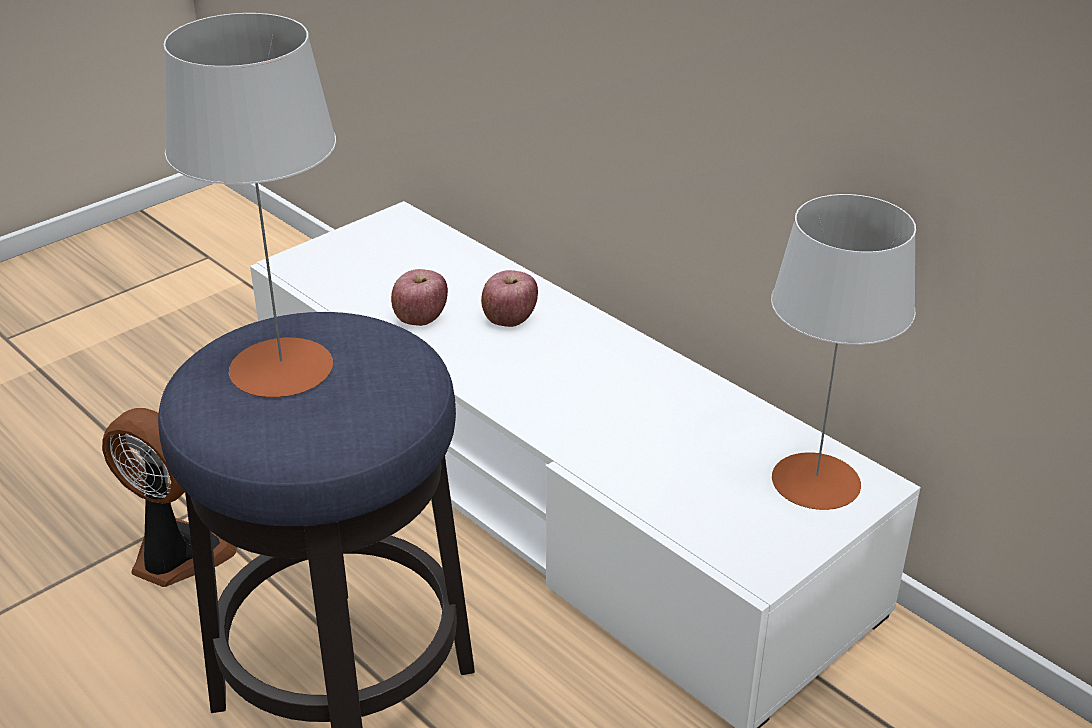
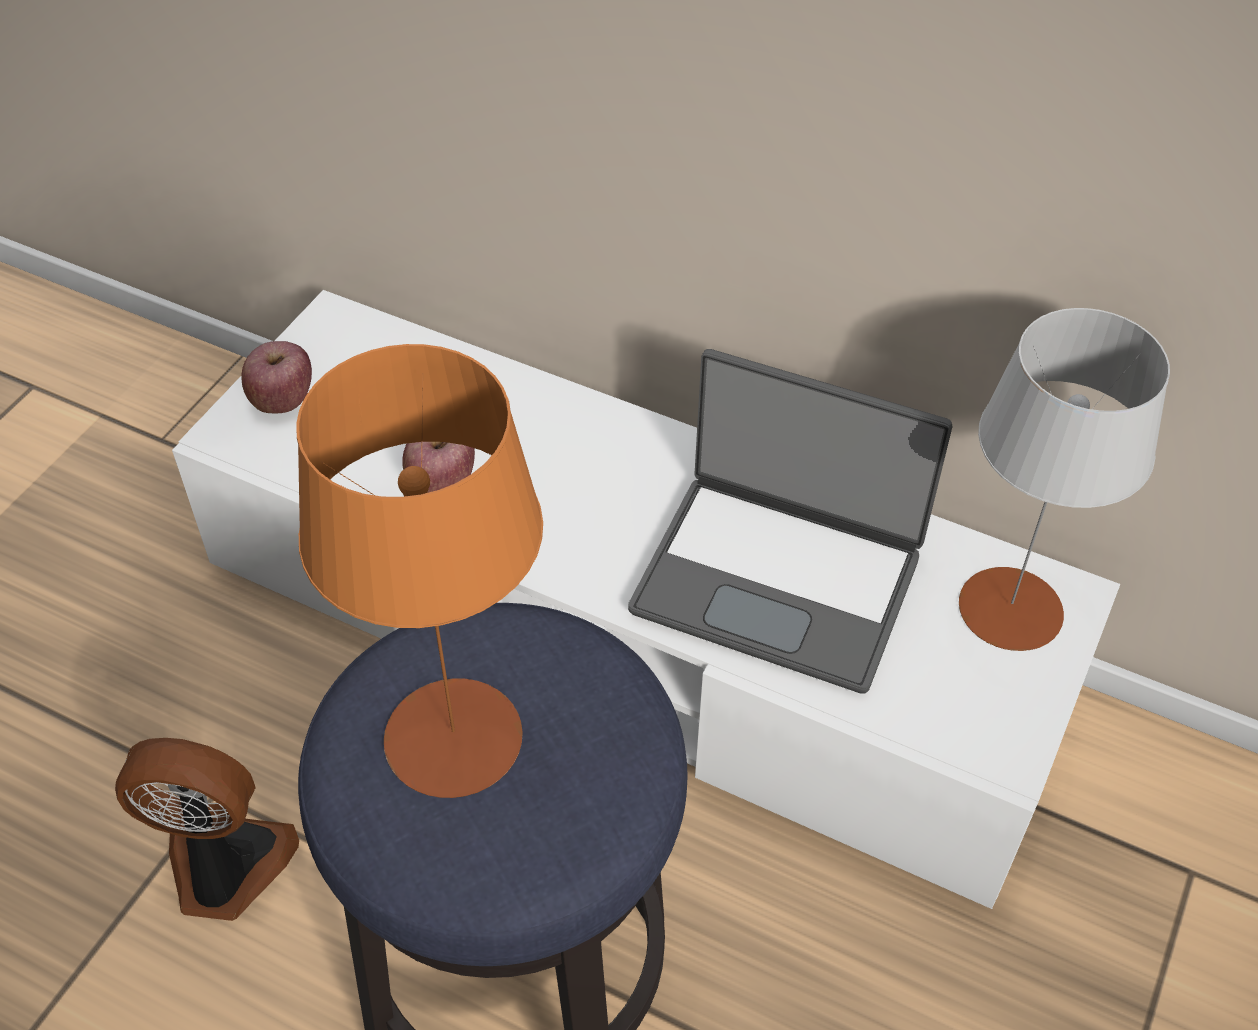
camera: 20 degrees left, 15 degrees up
(282, 367) = (454, 737): grey table lamp -> orange table lamp
(509, 319) = (553, 456): apple -> apple (282, 400)
(637, 424) = (779, 580): none -> laptop

